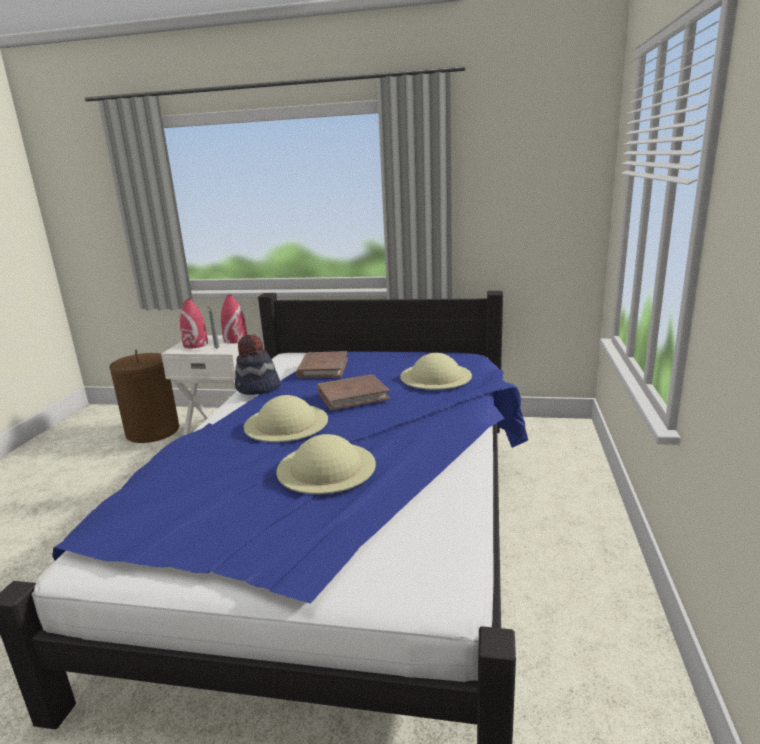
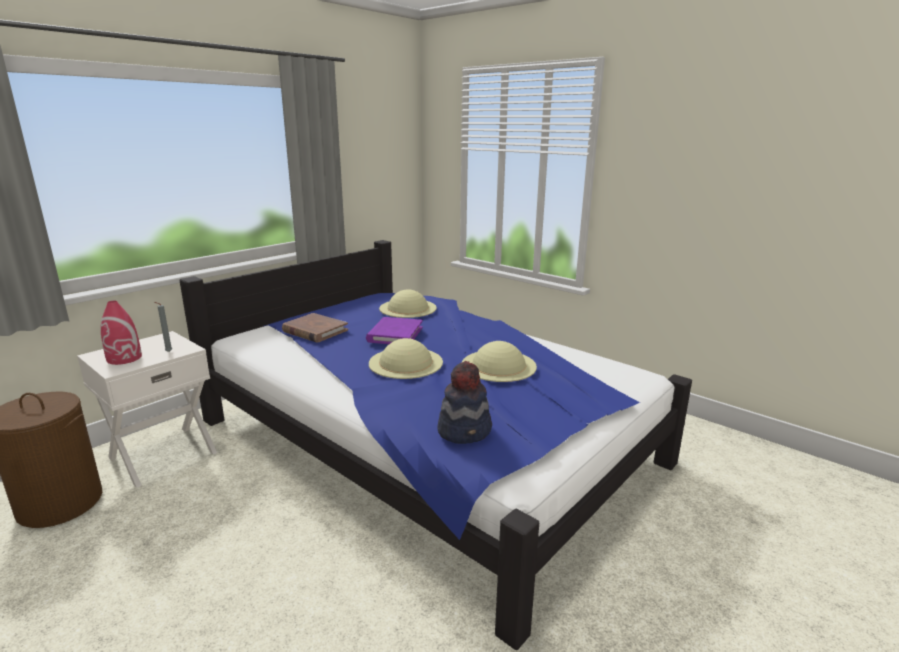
camera: 60 degrees left, 0 degrees up
(235, 340) = (162, 340): red vase -> none
(258, 388) = (306, 360): hat -> hat (465, 430)
(352, 395) = (395, 334): brown book -> purple book

